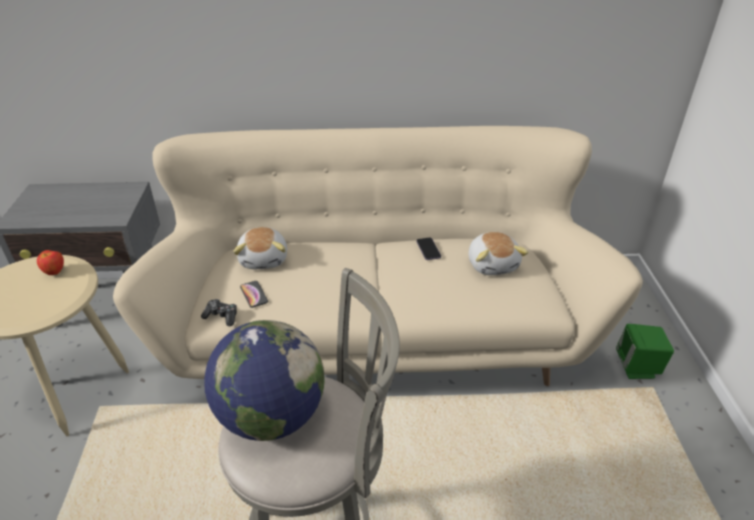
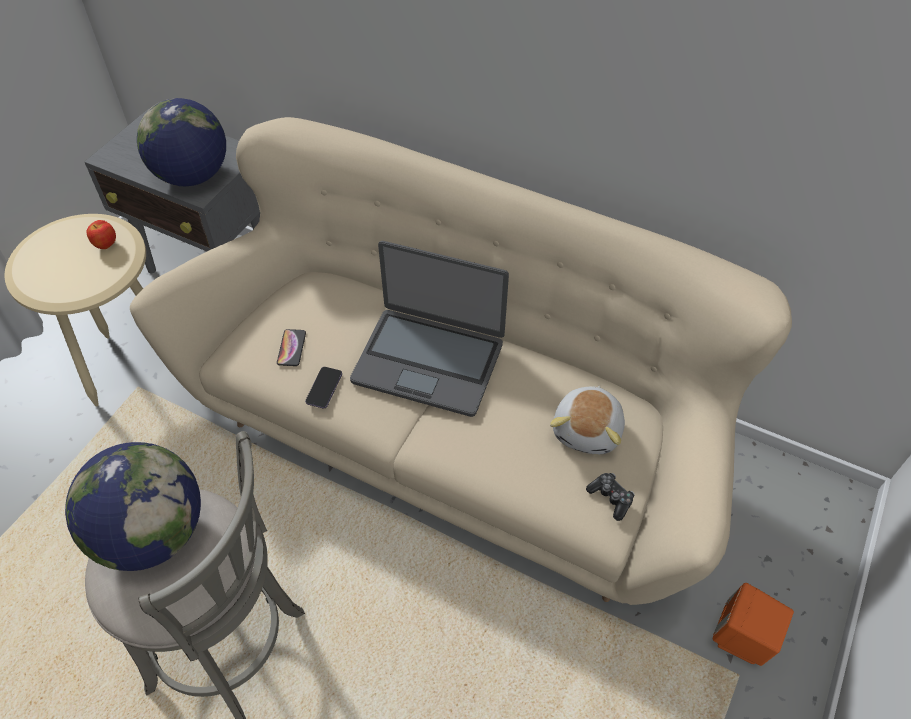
camera: 30 degrees right, 15 degrees up
(102, 210) = (192, 176): none -> globe
(221, 316) = (243, 362): game controller -> game controller (611, 498)
(264, 259) = (335, 302): plush toy -> none
(360, 266) = (429, 361): none -> laptop
(428, 249) = (526, 371): phone -> phone (324, 388)
(637, 367) = (742, 638): green speaker -> orange speaker

